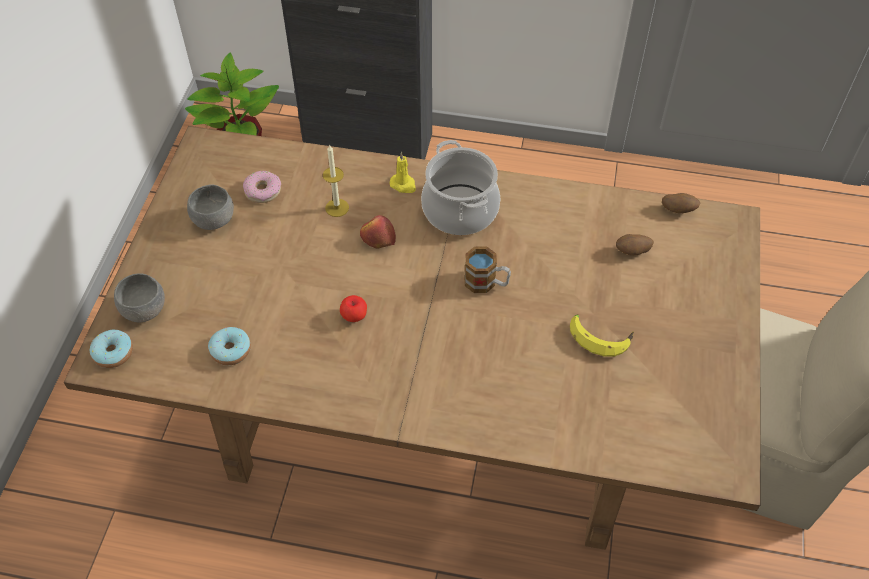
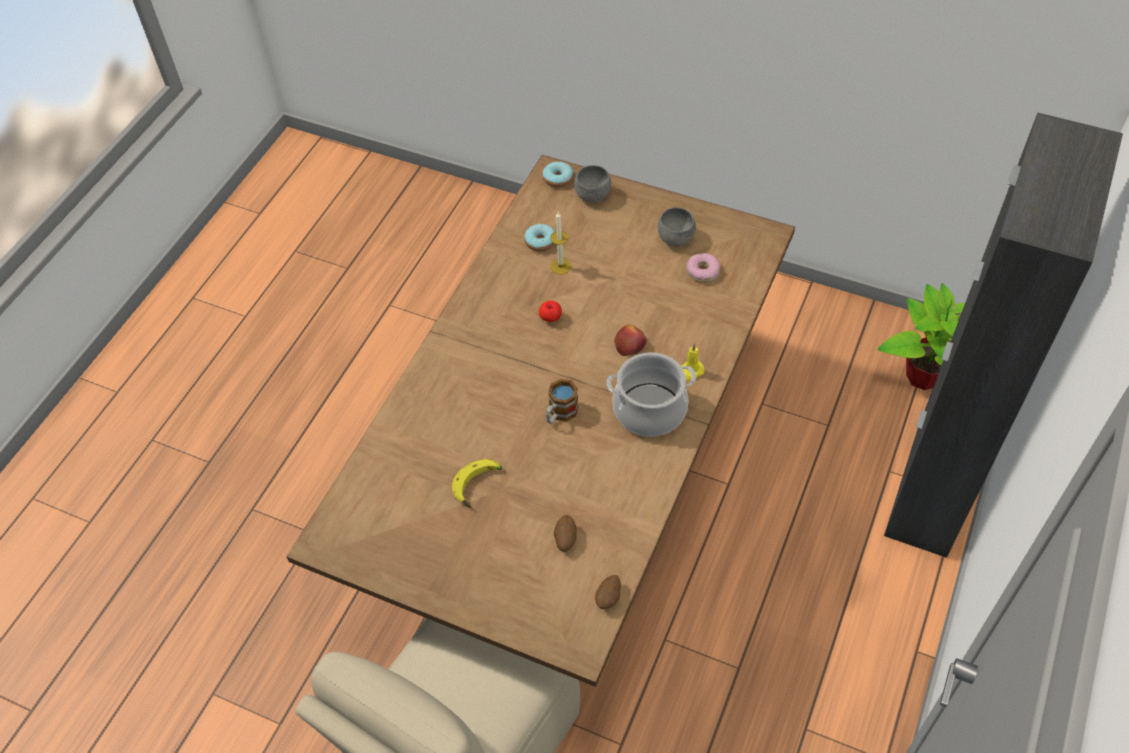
camera: 105 degrees right, 0 degrees up
(337, 207) = (672, 320): candle -> candle (560, 266)

